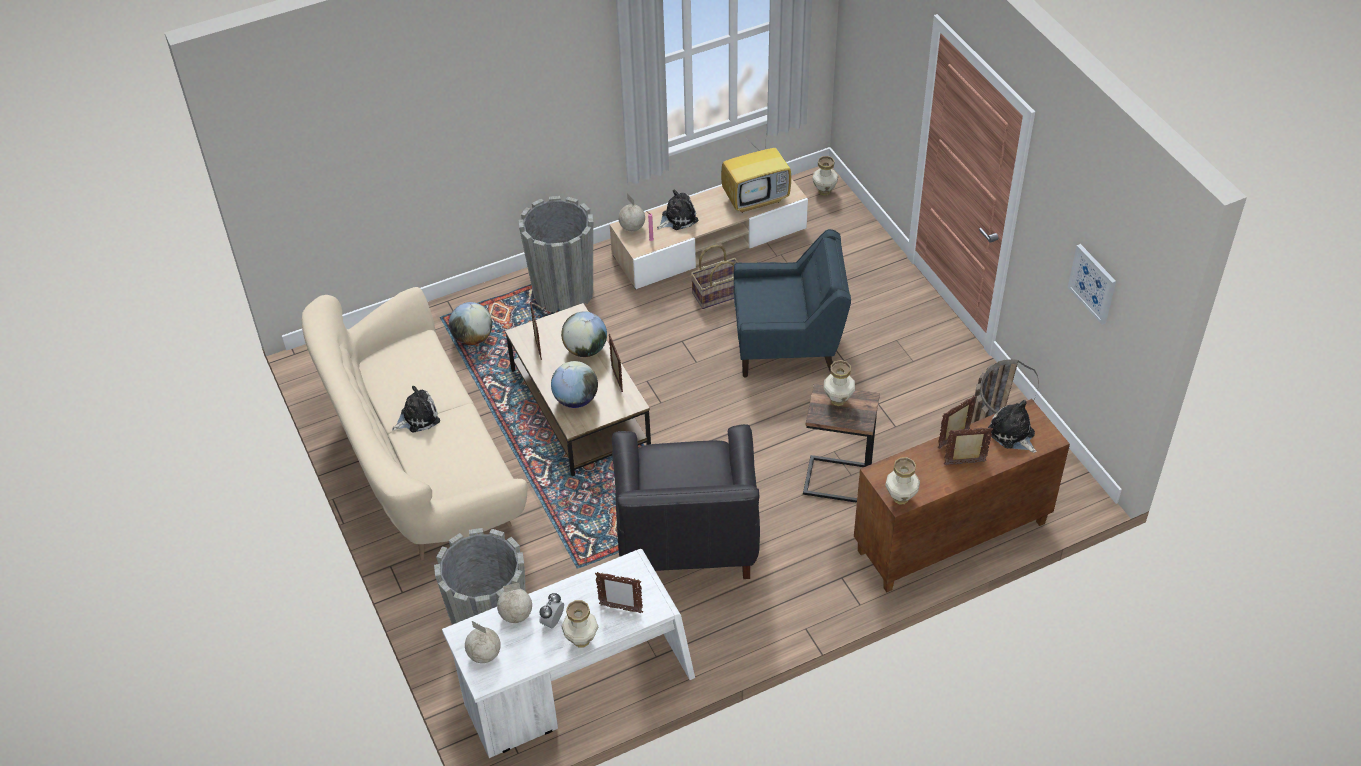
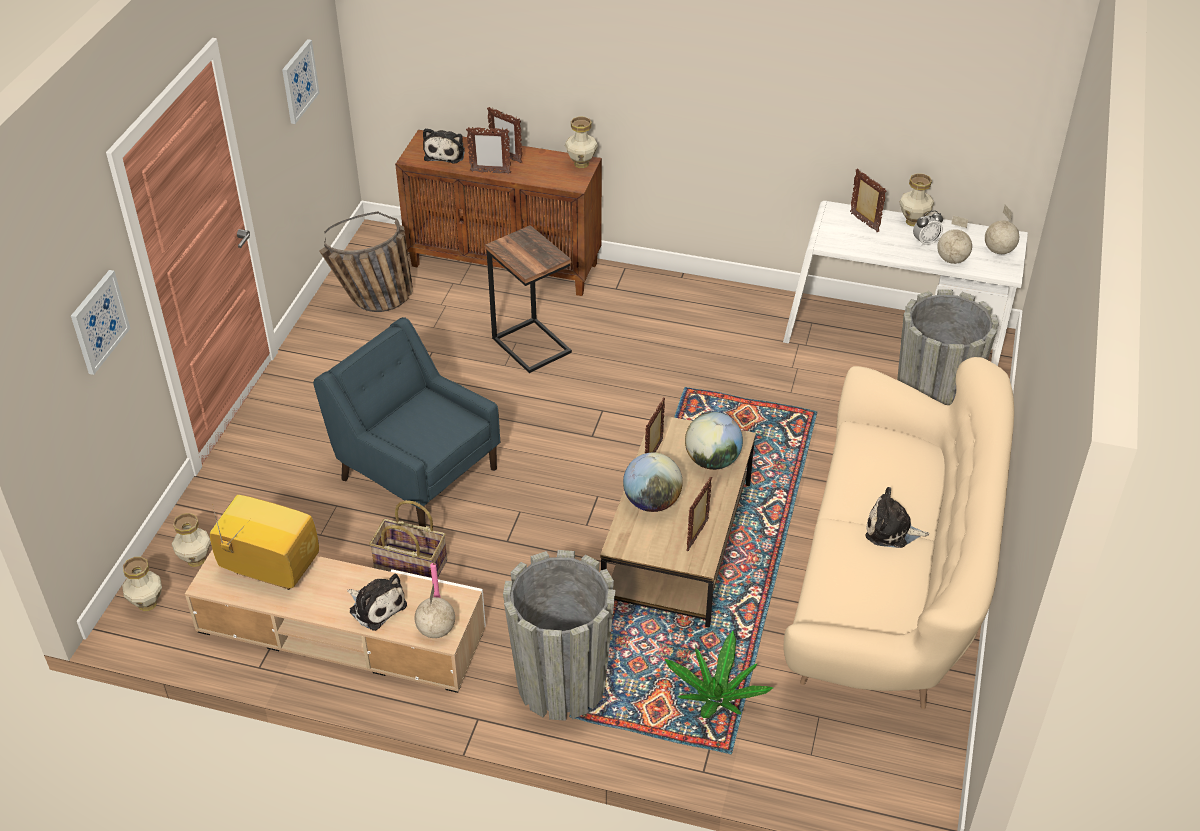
camera: 140 degrees left, 5 degrees down
(473, 338) = (716, 697): globe -> potted plant
(677, 218) = (376, 606): plush toy -> plush toy turned 150 degrees counterclockwise
(686, 541) = (704, 377): black armchair -> none
(838, 400) = (523, 257): vase -> vase (195, 560)
(893, 66) = (99, 321): none -> picture

